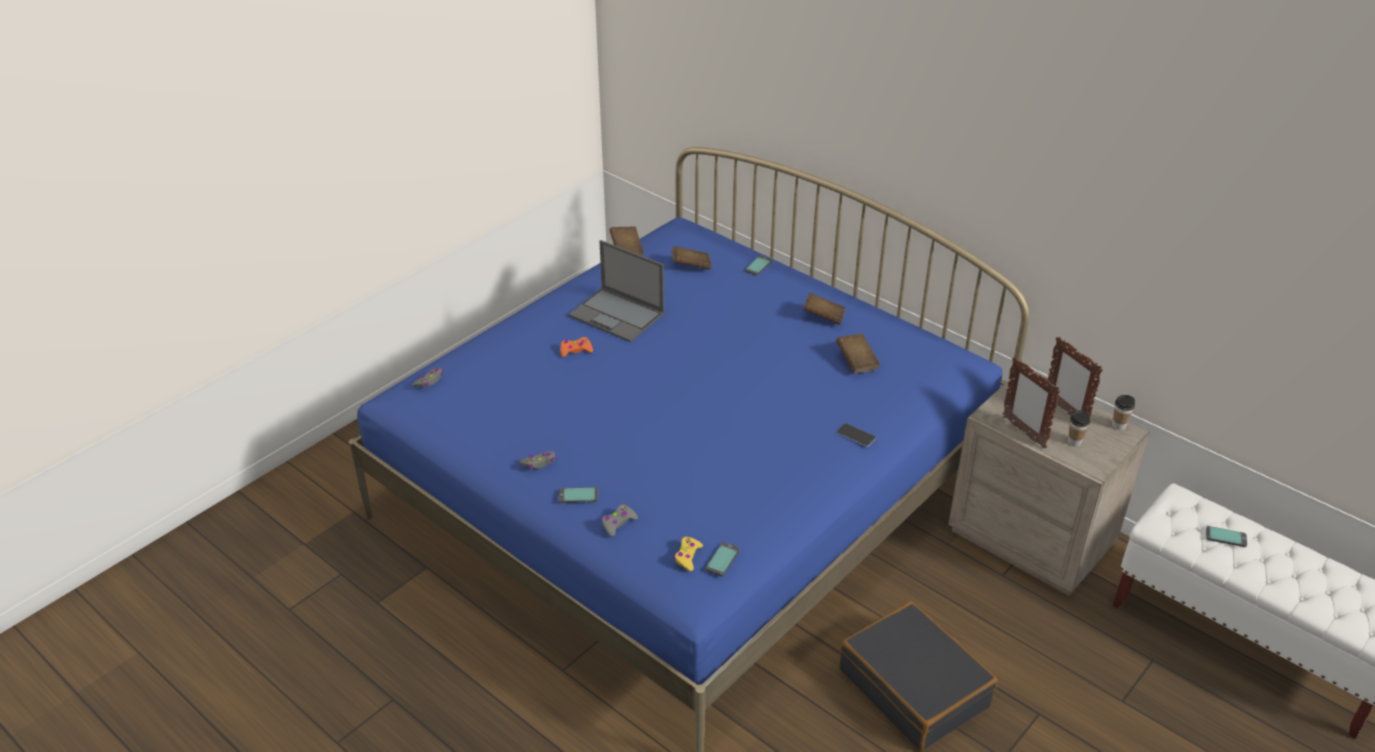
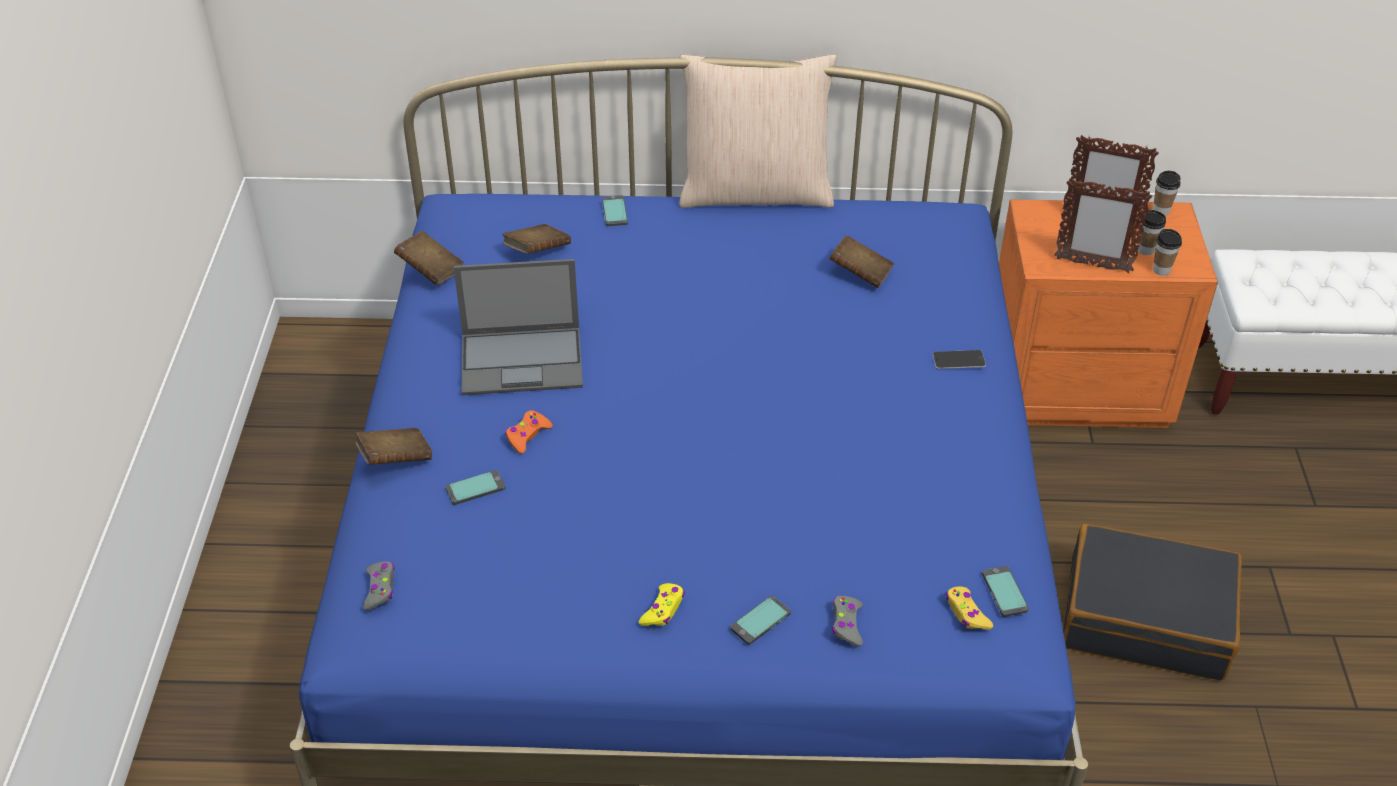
camera: 40 degrees left, 5 degrees up
(539, 463) = (663, 610): grey game controller -> yellow game controller
(823, 318) = (764, 239): brown book -> brown book (396, 459)
(854, 292) = (755, 192): none -> beige pillow
(1032, 537) = (1075, 386): beige nightstand -> orange nightstand
(1069, 458) = (1161, 270): none -> cup
(1226, 537) = (1318, 279): phone -> phone (475, 488)

